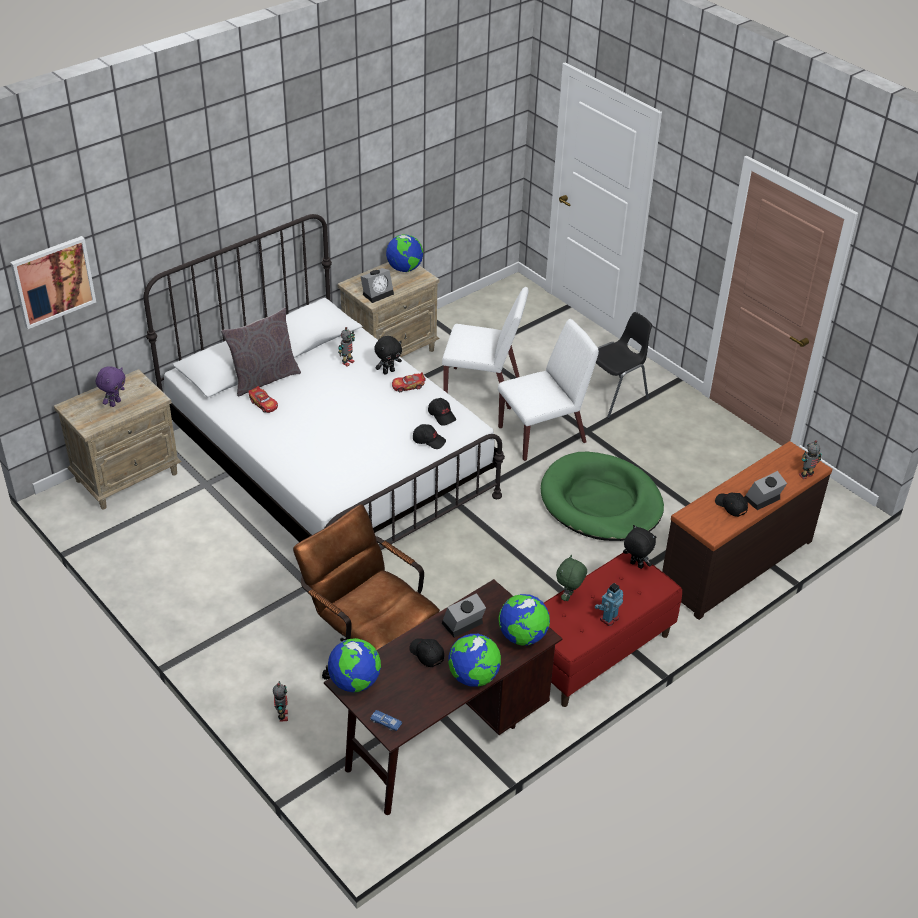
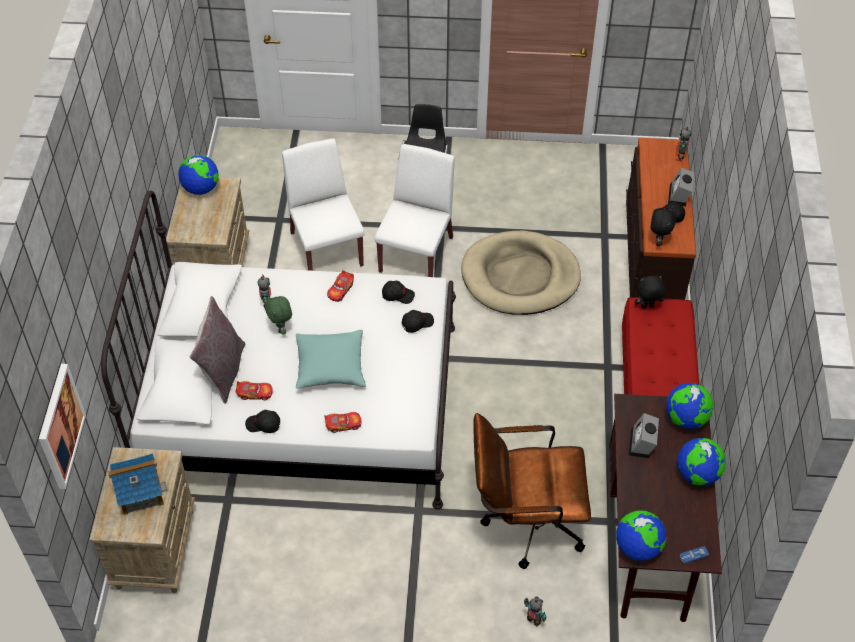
camera: 45 degrees left, 10 degrees up
(115, 403) = (140, 492): purple plush toy -> toy house
(289, 461) = (343, 424): none -> toy car
(332, 424) = (330, 367): none -> turquoise pillow
(378, 293) = (211, 226): alarm clock -> none
(388, 371) = (309, 289): black plush toy -> black plush toy (658, 241)
(426, 654) = (650, 486): black cap -> black cap (263, 425)
(483, 388) = (326, 248): white chair -> white chair turned 75 degrees counterclockwise
(569, 597) = (640, 365): green plush toy -> green plush toy (281, 329)
(601, 502) = (520, 277): green dog bed -> beige dog bed
(609, 618) = (681, 360): toy robot -> none

